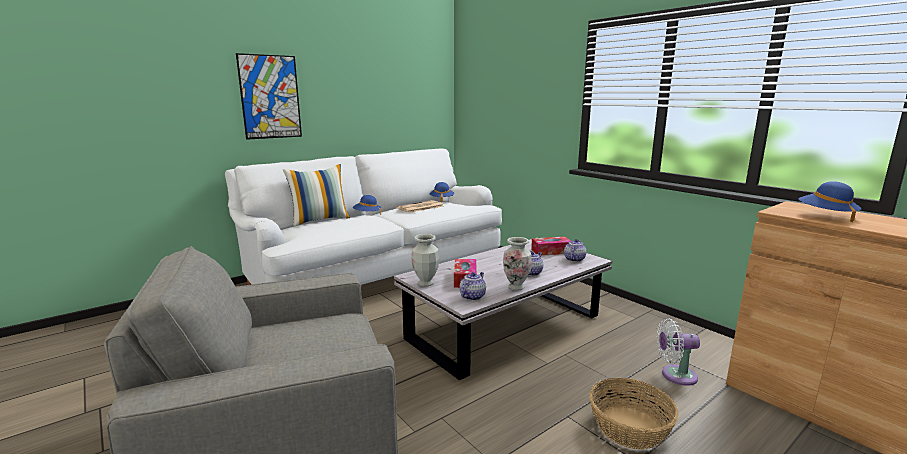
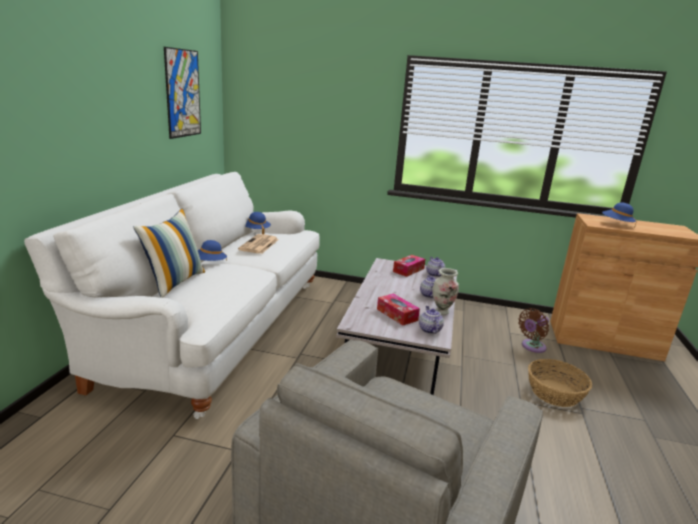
camera: 40 degrees left, 5 degrees up
(270, 97) = (66, 123): picture -> picture (183, 93)
(425, 283) = (376, 328): vase -> none
(675, 375) = (531, 347): white fan -> brown fan

